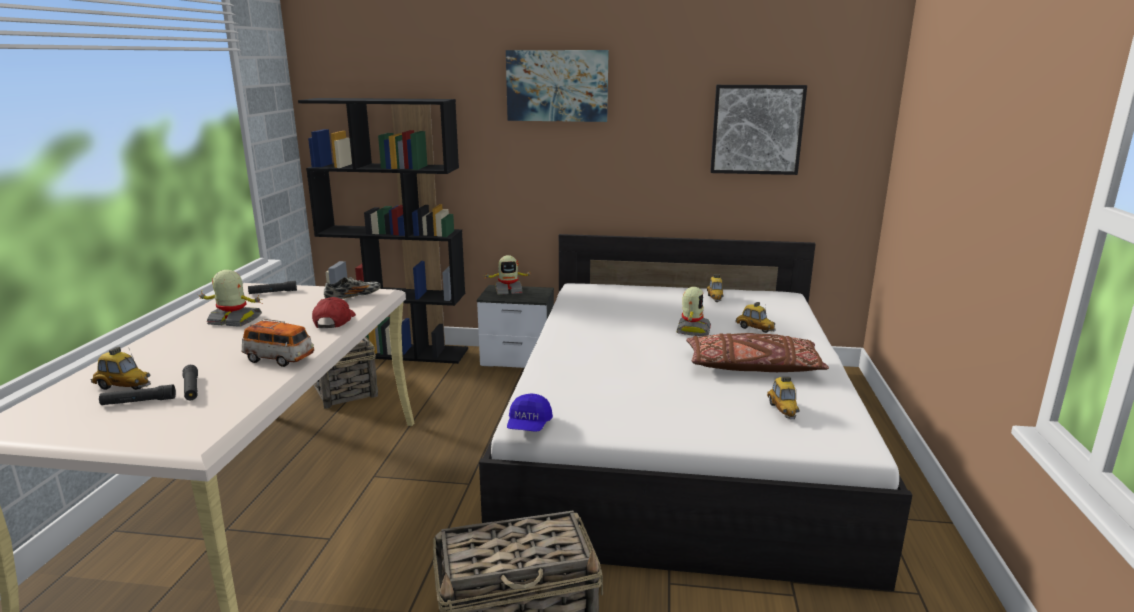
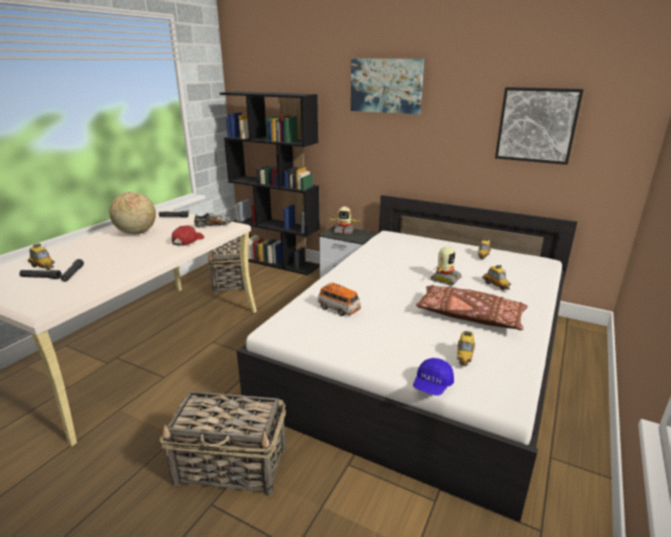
camera: 20 degrees right, 5 degrees up
(234, 320) = (136, 233): toy robot -> globe
(279, 359) = (134, 262): toy car -> toy car (339, 309)
(529, 426) = (273, 332): blue cap -> blue cap (432, 385)

